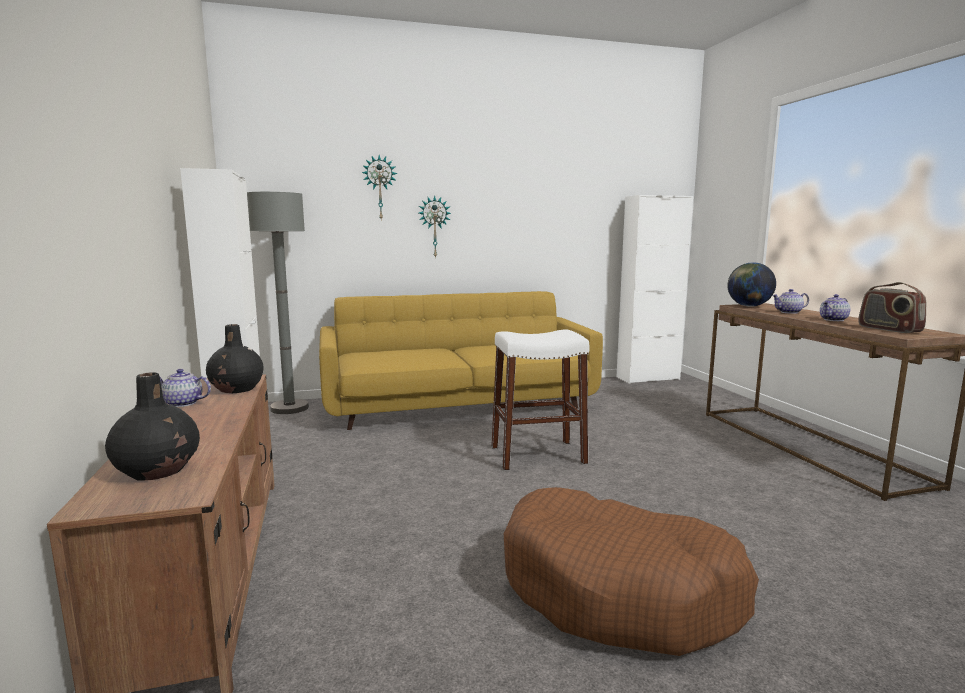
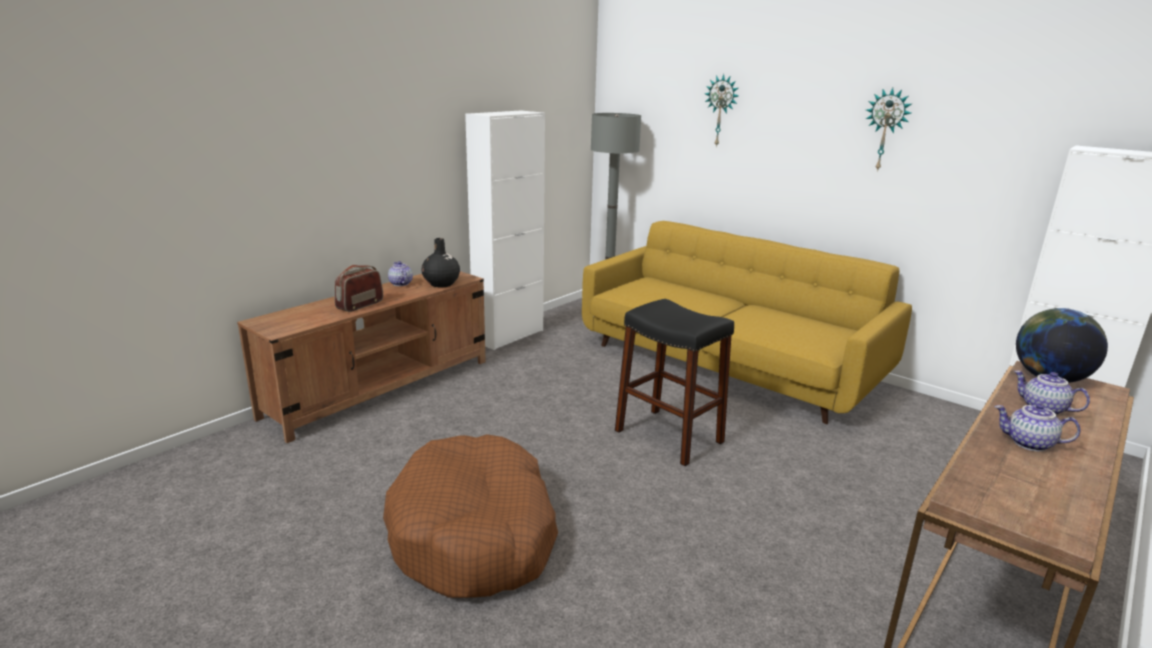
camera: 55 degrees right, 10 degrees up
(158, 470) = (301, 316): black vase -> none
(434, 227) = (772, 160): wall clock -> wall clock (886, 130)
(537, 455) = (668, 436): white stool -> black stool
(889, 329) = (1009, 487): radio -> radio (360, 305)

